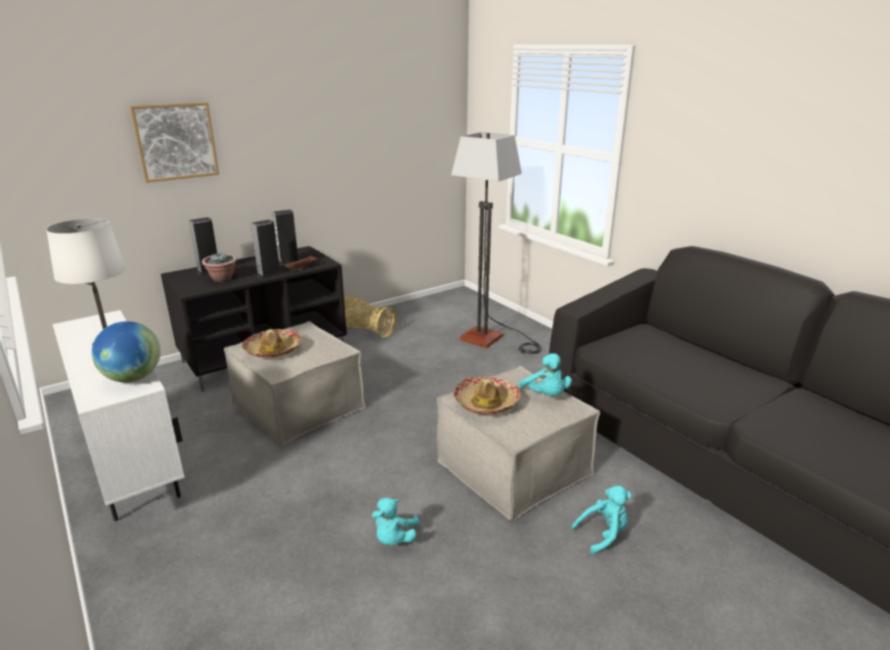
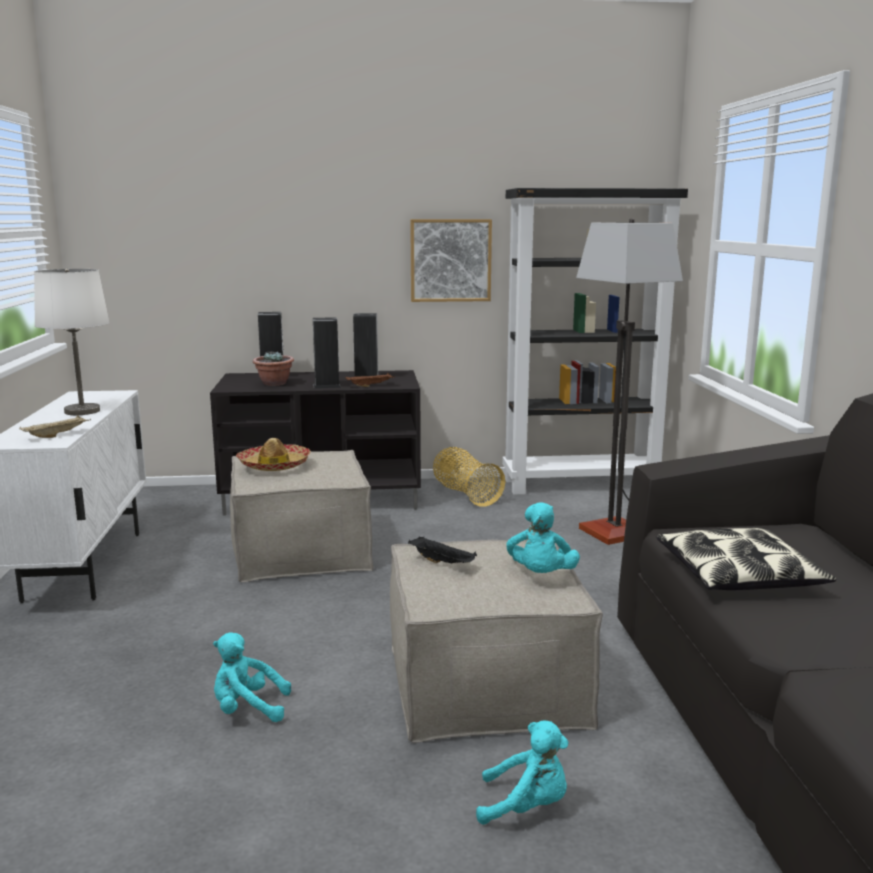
camera: 30 degrees right, 10 degrees down
(133, 378) = (57, 435): globe -> beige tray
(176, 141) = (263, 222): picture -> picture (450, 260)
(394, 539) = (248, 709): turquoise plush toy -> turquoise plush toy turned 45 degrees clockwise
(430, 304) = (581, 484): none -> black bookcase
(486, 403) = (443, 562): hat -> black tray
(650, 369) = (738, 575): none -> pillow

